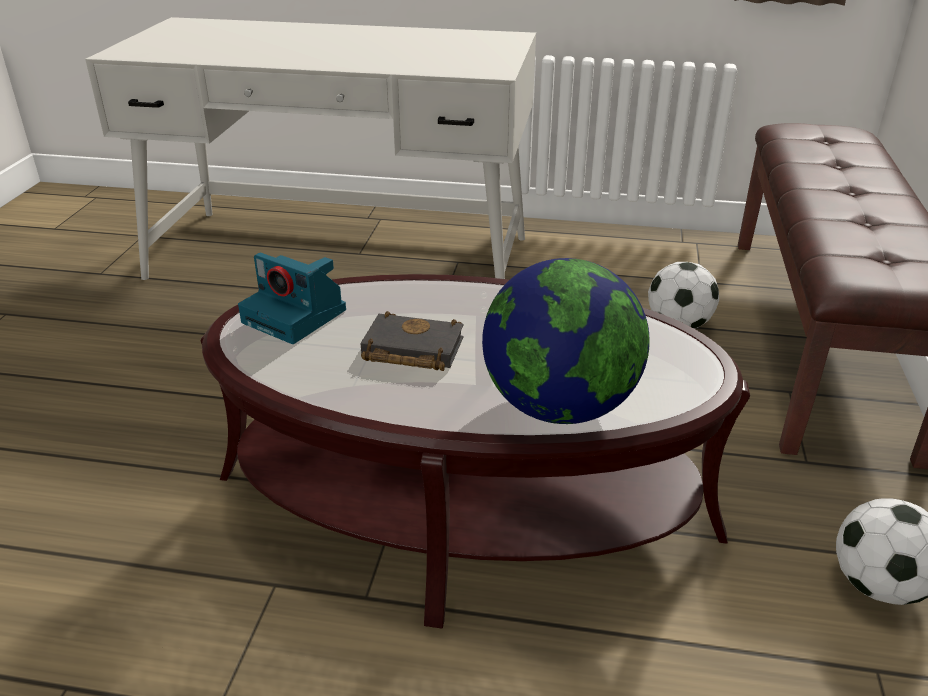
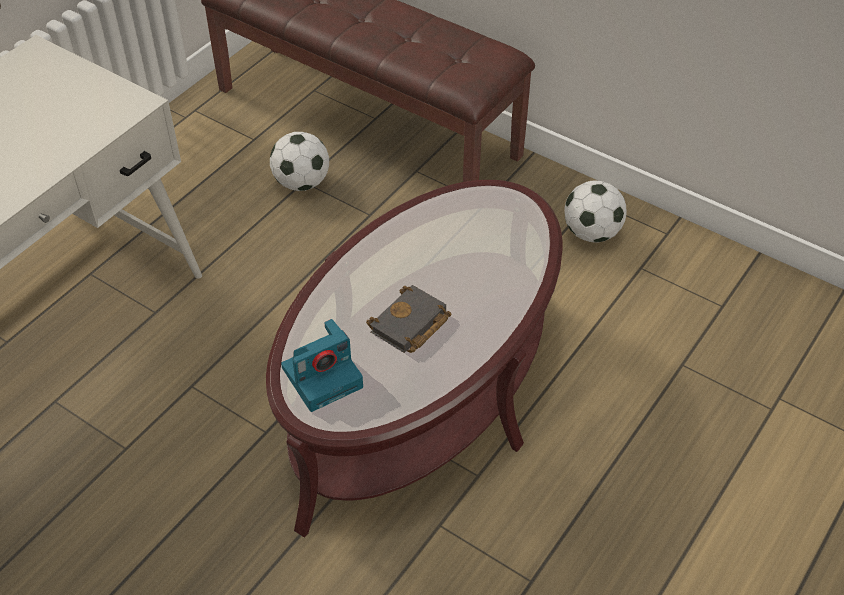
camera: 65 degrees left, 15 degrees up
(559, 407) = (515, 276): globe -> none

